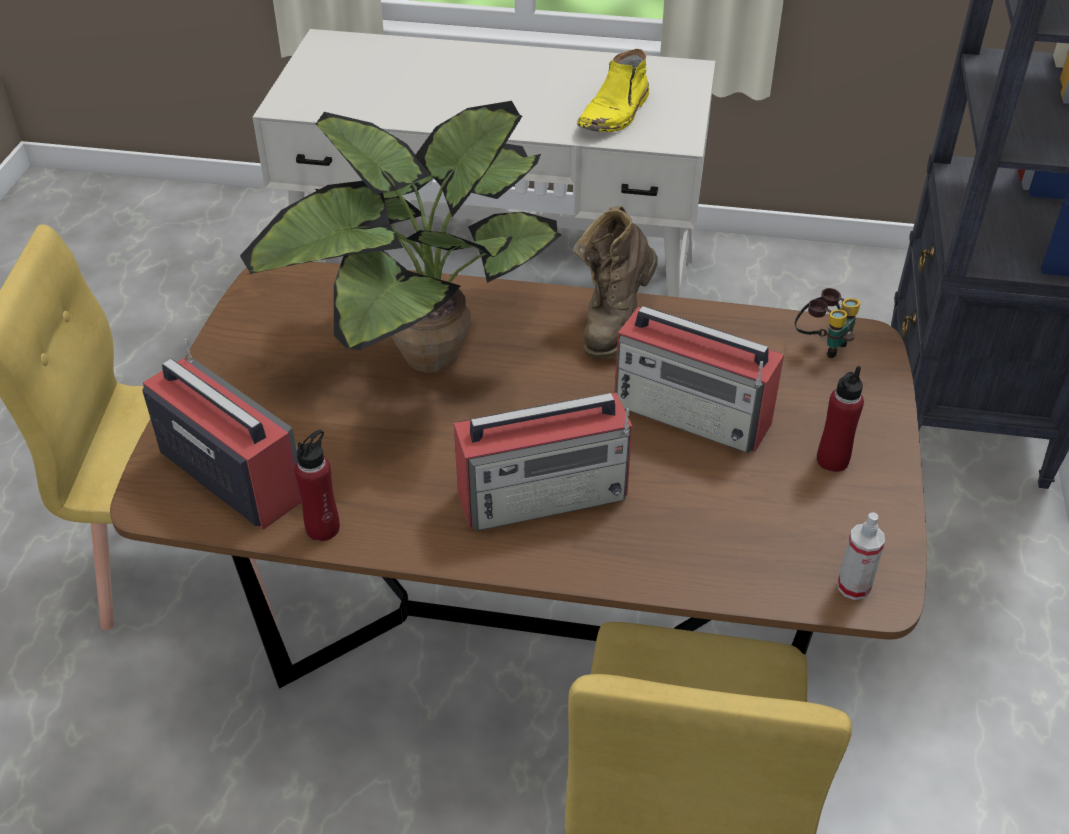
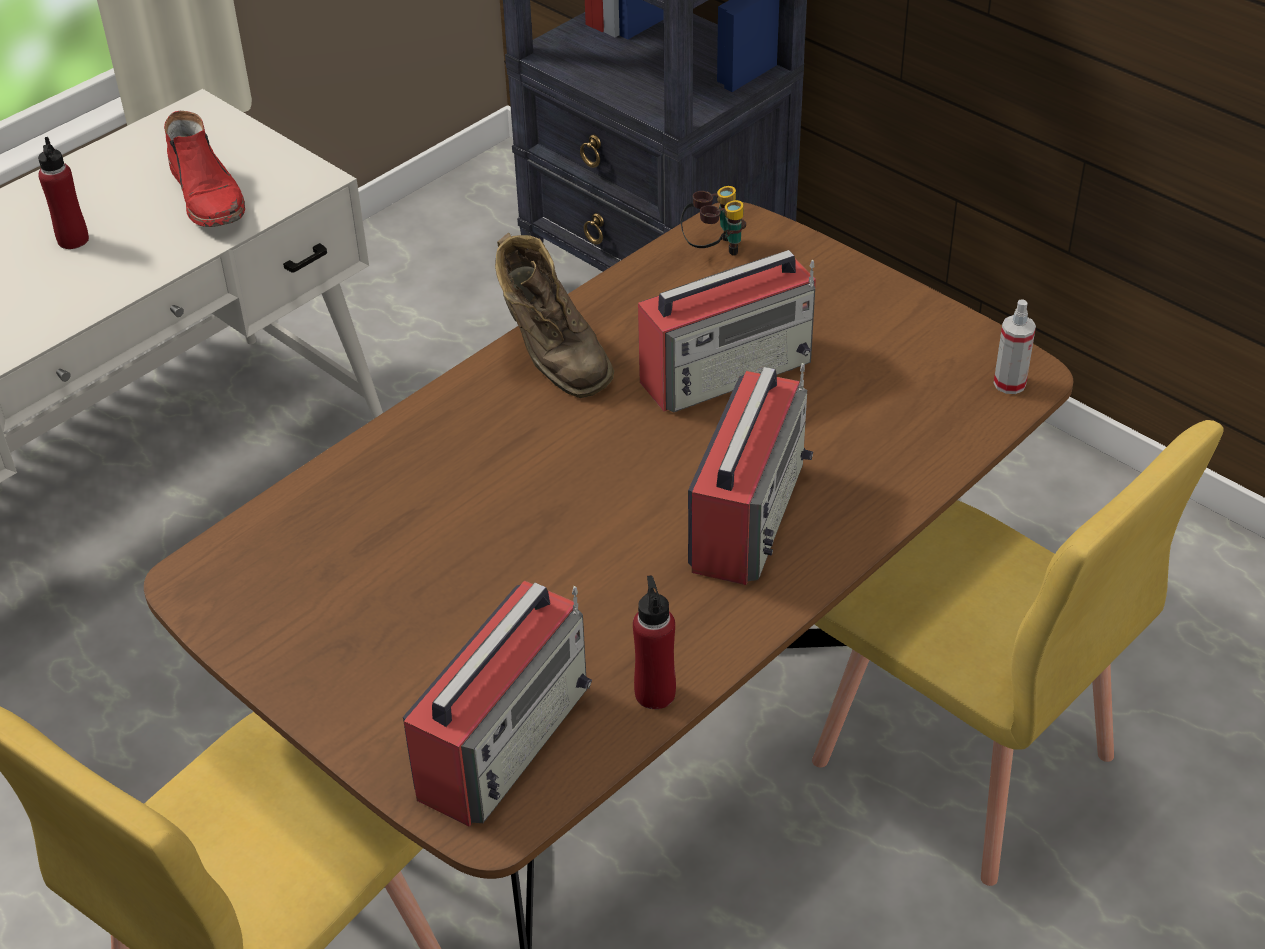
camera: 55 degrees left, 0 degrees up
(230, 474) = (505, 739): radio -> radio turned 135 degrees clockwise
(421, 351) = (453, 511): potted plant -> none
(615, 114) = (209, 197): yellow boot -> red boot
(832, 460) = (861, 320): red bottle -> red bottle (73, 240)

